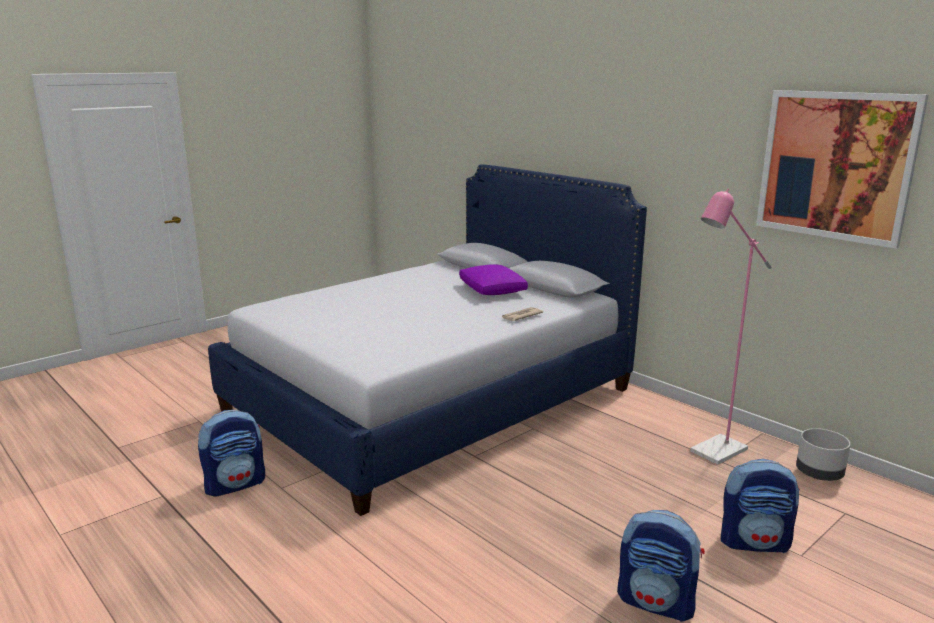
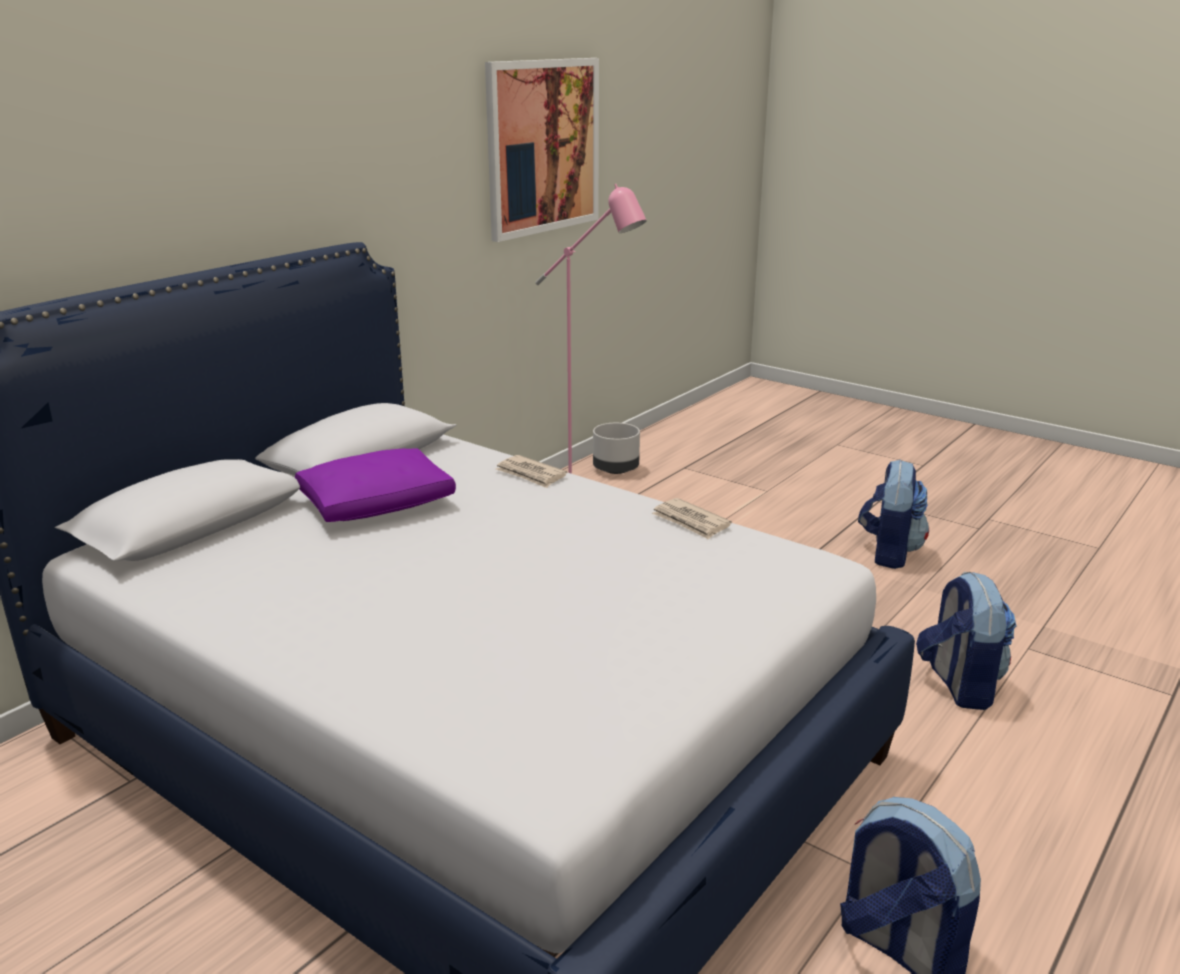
camera: 100 degrees left, 5 degrees up
(440, 343) = (691, 522): none -> newspaper
(754, 542) = (760, 507): backpack -> backpack (959, 685)

